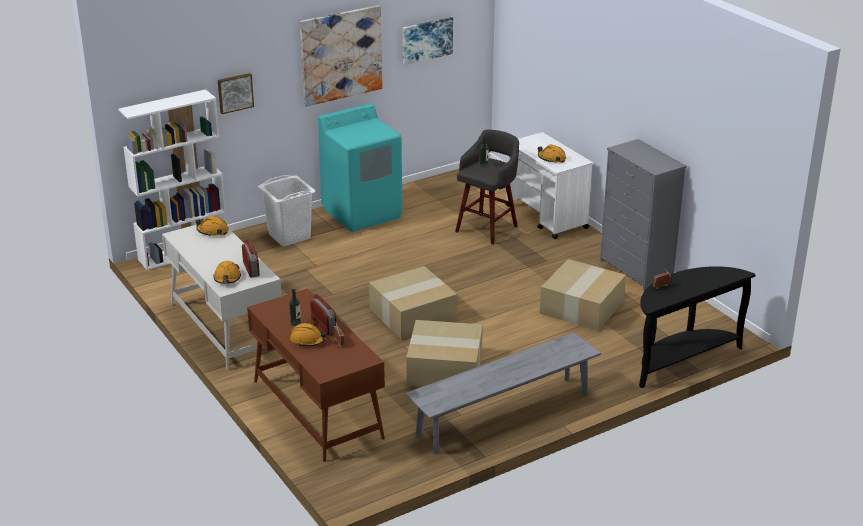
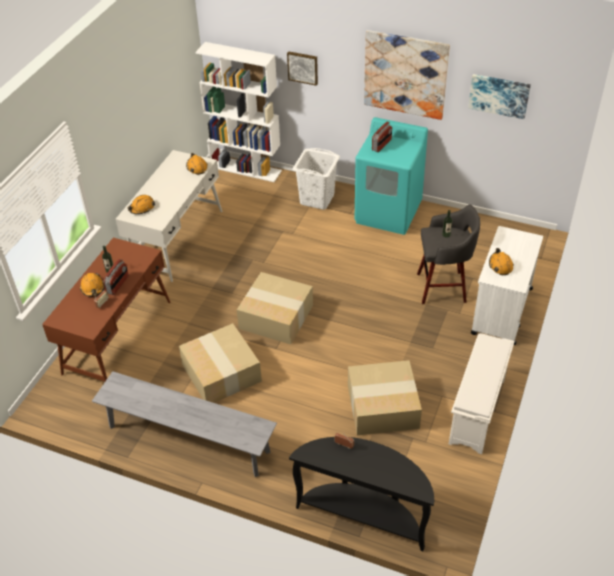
camera: 55 degrees right, 15 degrees up
(251, 269) = (163, 211): radio -> radio (382, 145)
(636, 271) = (477, 412): grey dresser -> white shoe rack

